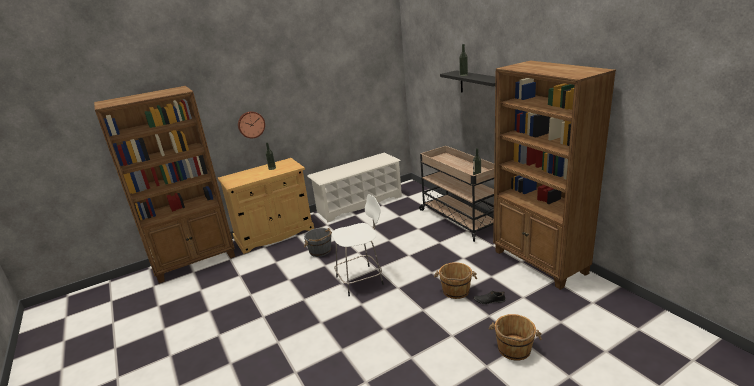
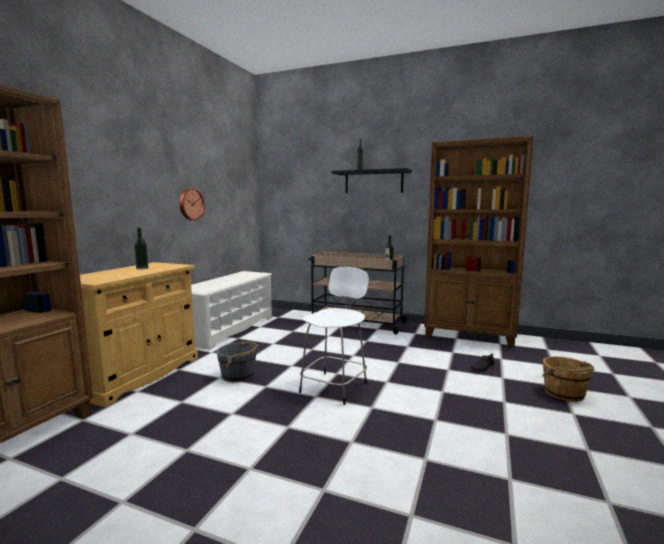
camera: 40 degrees left, 15 degrees down
(251, 124) = (106, 203): wall clock -> wall clock (190, 204)
(455, 291) = (444, 369): brown bucket -> none

